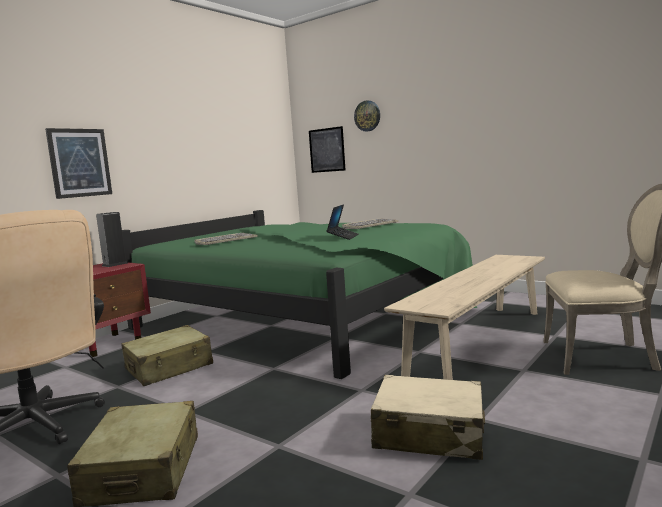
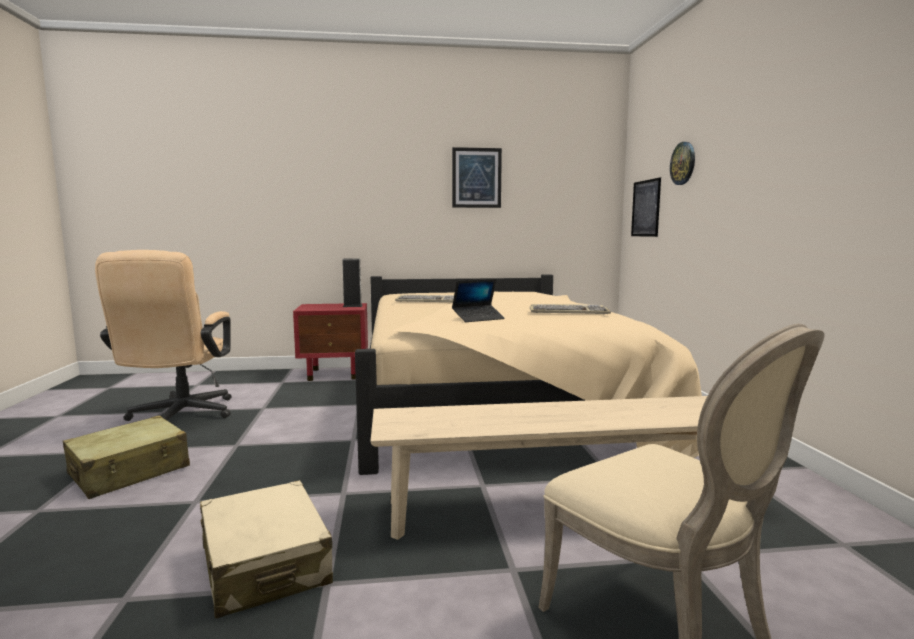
camera: 45 degrees right, 0 degrees up
(79, 163) = (346, 212): picture -> picture (476, 178)
(169, 367) = (313, 407): beige suitcase -> none
(304, 317) = (495, 403): green bed -> beige bed

